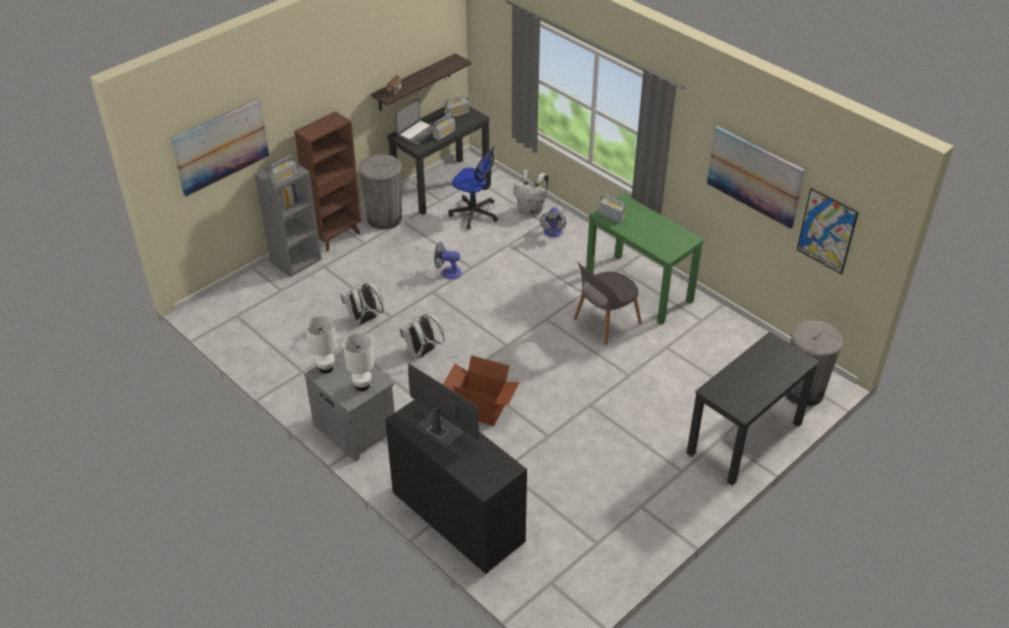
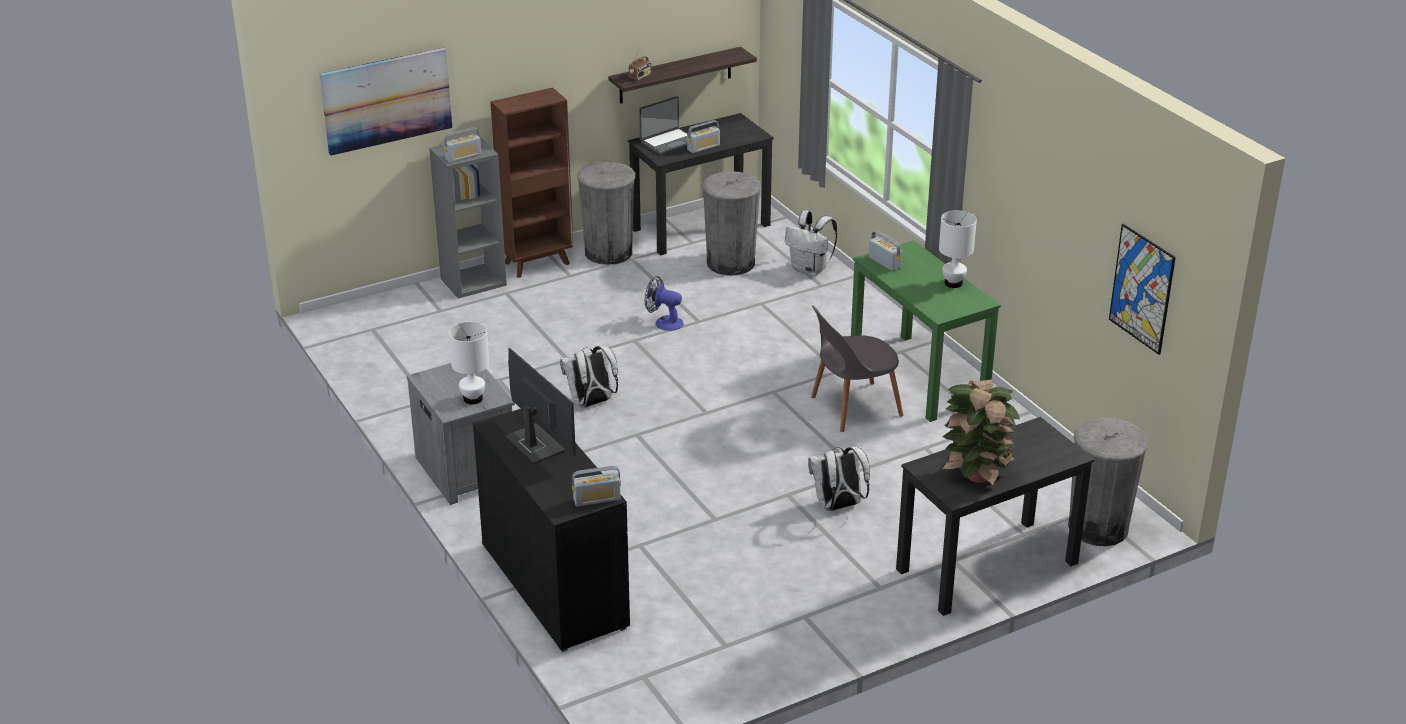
camera: 15 degrees right, 10 degrees down
(326, 368) = (437, 374): white table lamp -> white table lamp (953, 283)
(364, 320) = (532, 357): white backpack -> white backpack (838, 506)
(456, 114) = (731, 128): radio -> radio (597, 499)
(474, 213) = (730, 263): office chair -> grey trash can
(481, 408) = (640, 475): cardboard box -> none
(553, 234) = (827, 299): fan -> none
(748, 389) = (977, 474): none -> potted plant
(755, 176) = (1062, 210): picture -> none

